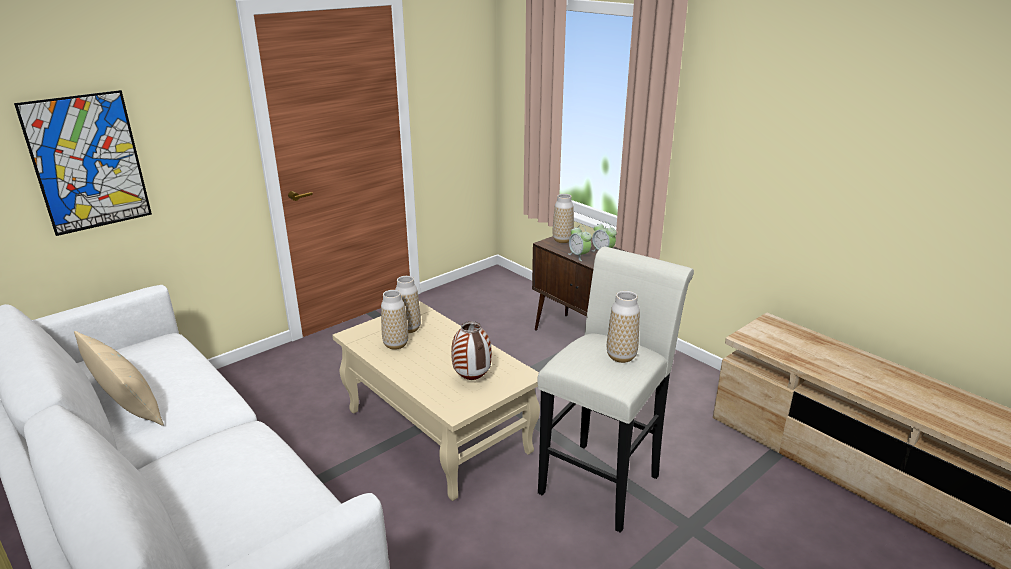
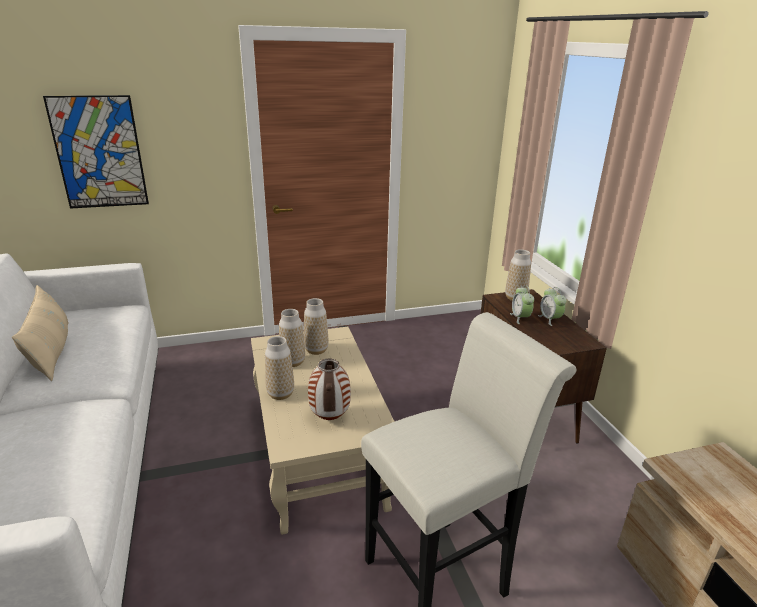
camera: 25 degrees right, 0 degrees up
(621, 356) = (458, 448): vase -> vase (280, 394)

